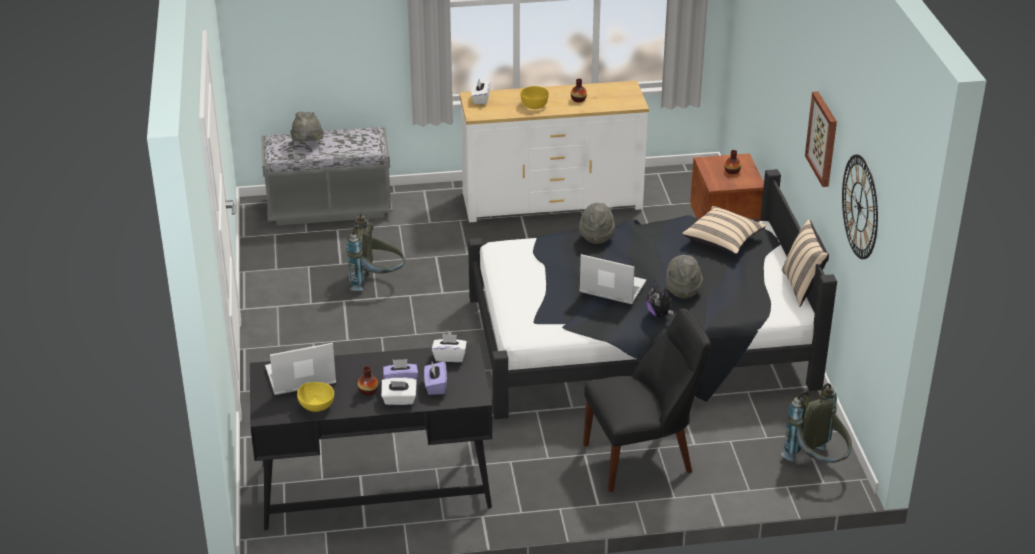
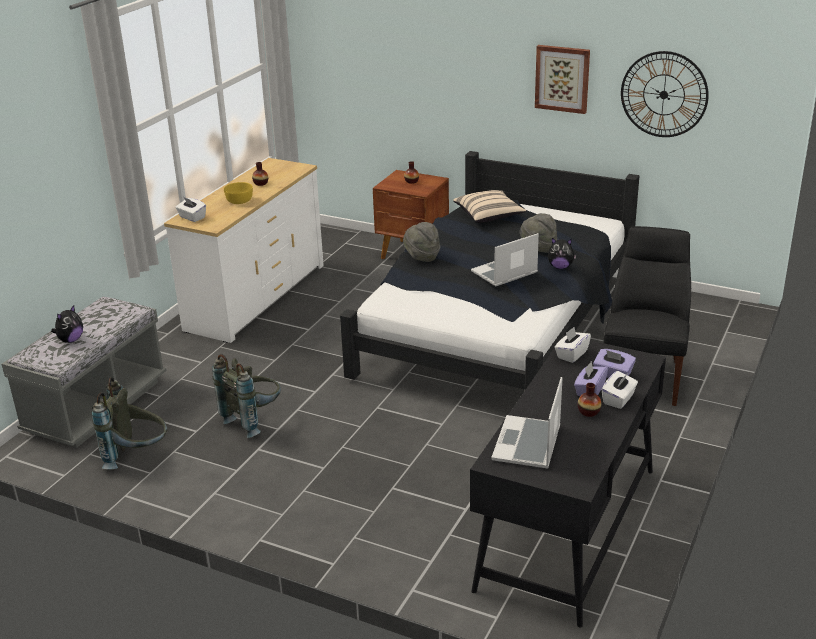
camera: 55 degrees left, 5 degrees down
(307, 144) = (70, 340): grey hat -> plush toy
(316, 405) = (588, 448): yellow bowl -> none
(802, 287) = (578, 211): beige pillow -> none
(817, 464) = (709, 311): grey backpack -> grey backpack (138, 457)

